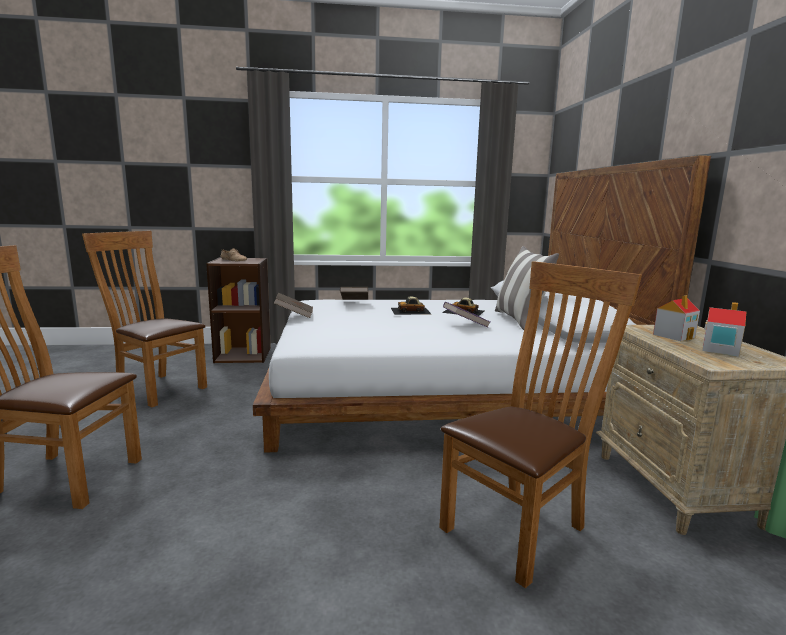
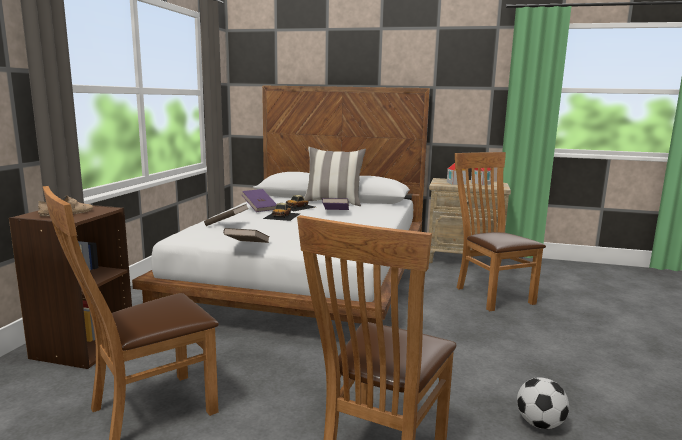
camera: 70 degrees left, 0 degrees up
(88, 580) = (539, 424): none -> football
(435, 303) = (260, 208): none -> purple book

